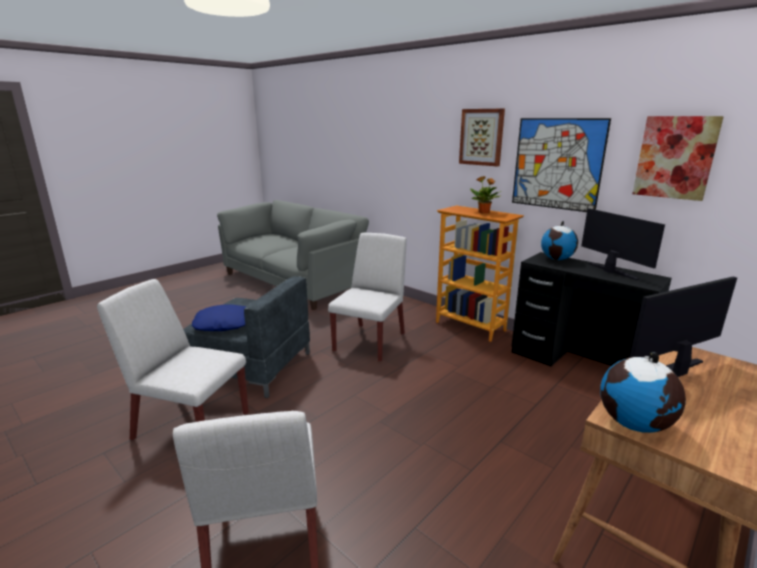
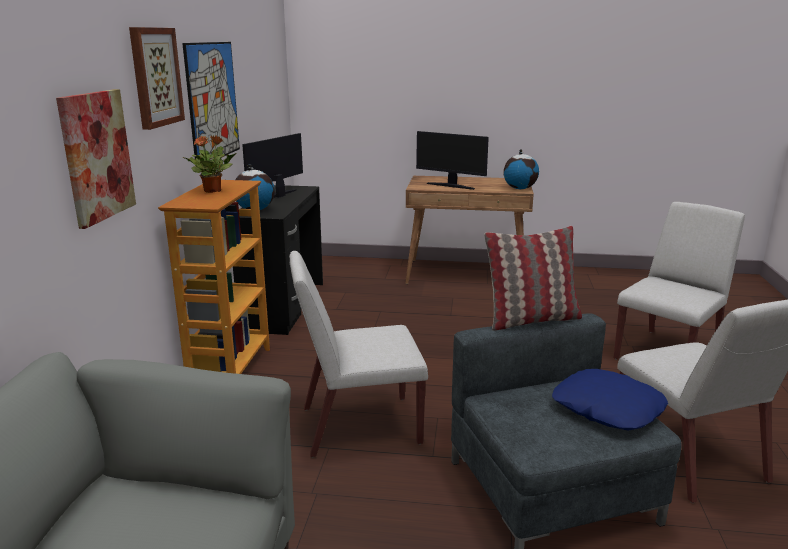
camera: 125 degrees left, 0 degrees up
(281, 291) = (531, 319): none -> pillow
(675, 157) = (254, 78): picture -> picture (97, 156)

